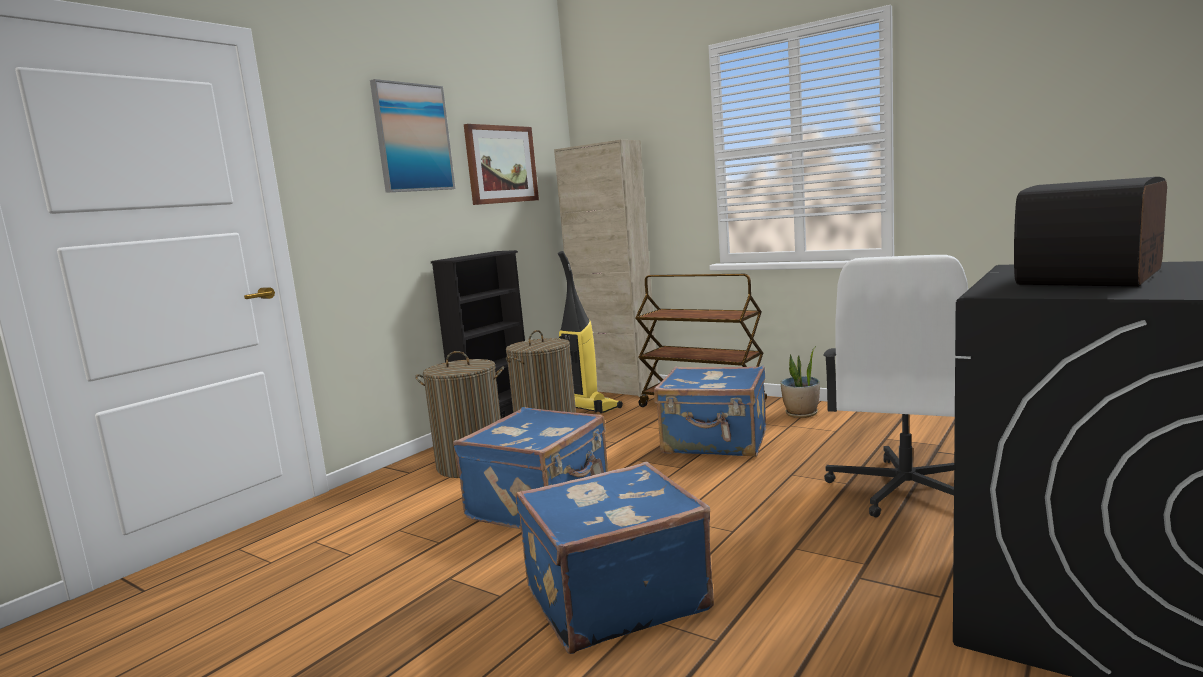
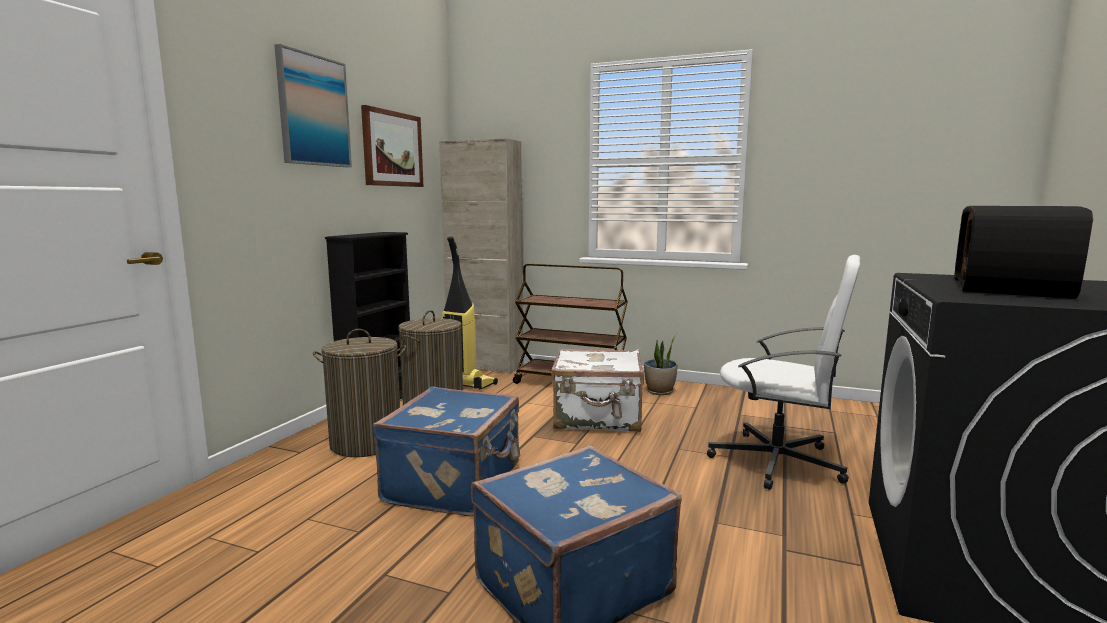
camera: 15 degrees left, 0 degrees up
(715, 443) = (598, 418): blue suitcase -> white suitcase
(904, 490) = (778, 462): white office chair -> white office chair turned 75 degrees counterclockwise

